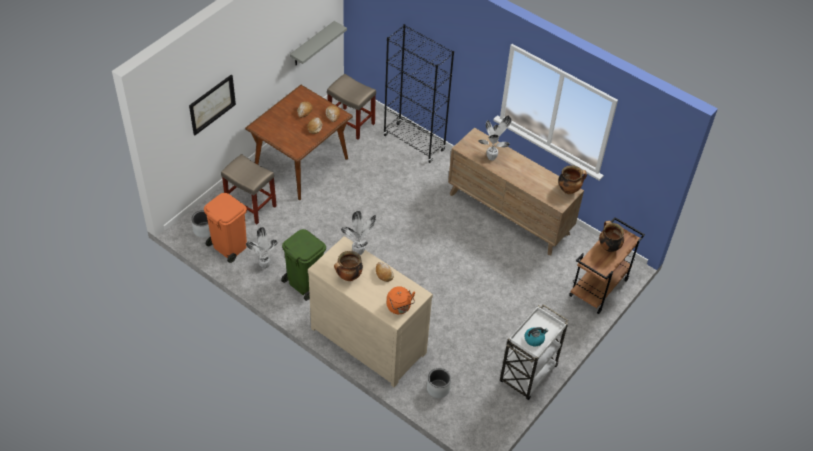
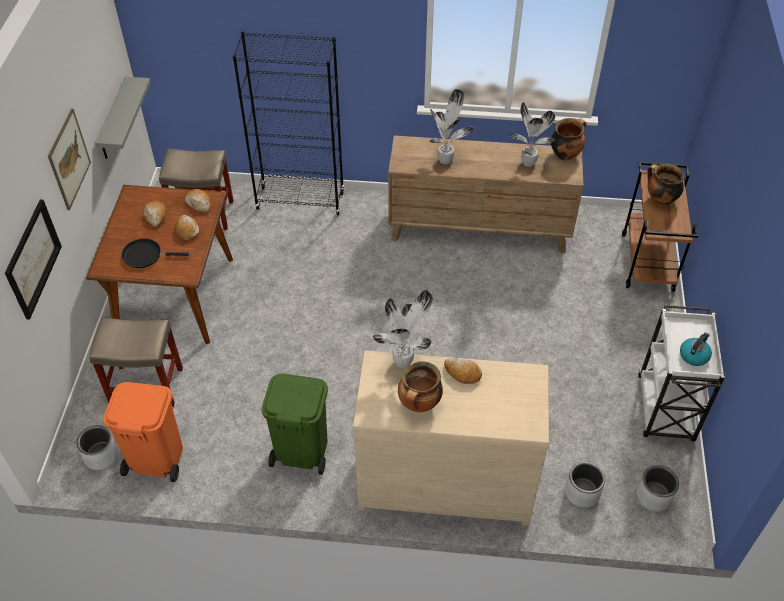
camera: 30 degrees left, 0 degrees up
(263, 58) = (69, 159): none -> picture
(263, 266) = (226, 459): potted plant -> potted plant (528, 163)
(283, 131) = (145, 255): none -> black frying pan
(399, 307) = (524, 409): orange kettle -> none
(477, 414) = (654, 496): none -> grey planter

